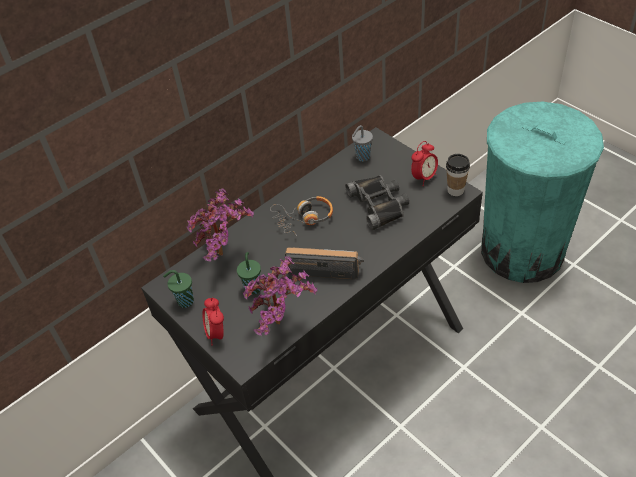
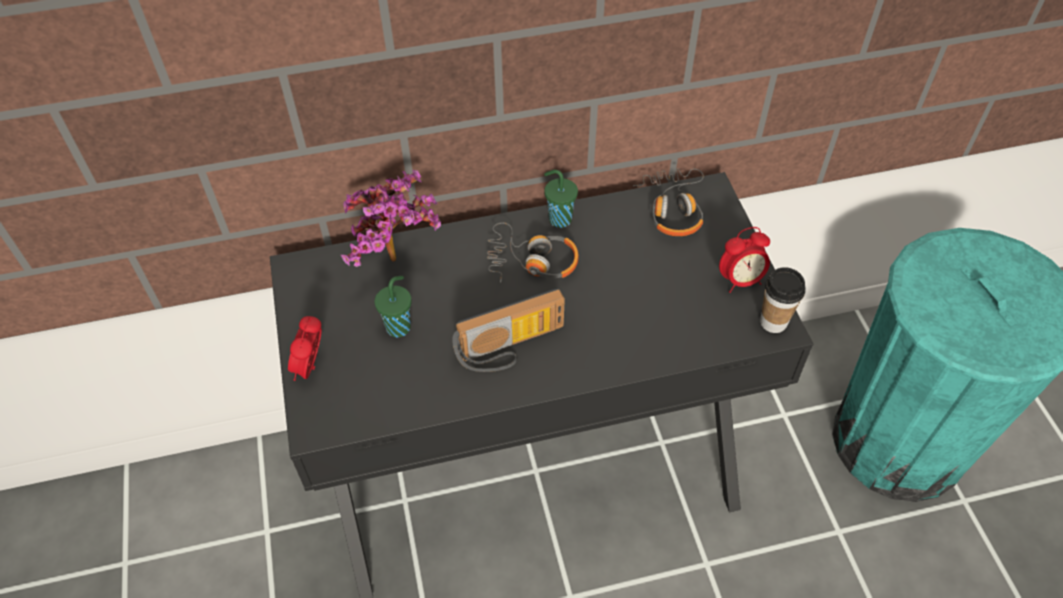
camera: 25 degrees right, 5 degrees up
(184, 301) = (305, 302): green cup -> green cup (558, 219)
(283, 324) = (400, 399): potted plant -> none
(326, 268) = (512, 348): radio -> radio turned 120 degrees clockwise
(362, 157) = (673, 209): grey cup -> headphones
(379, 204) = (648, 290): black binoculars -> none

